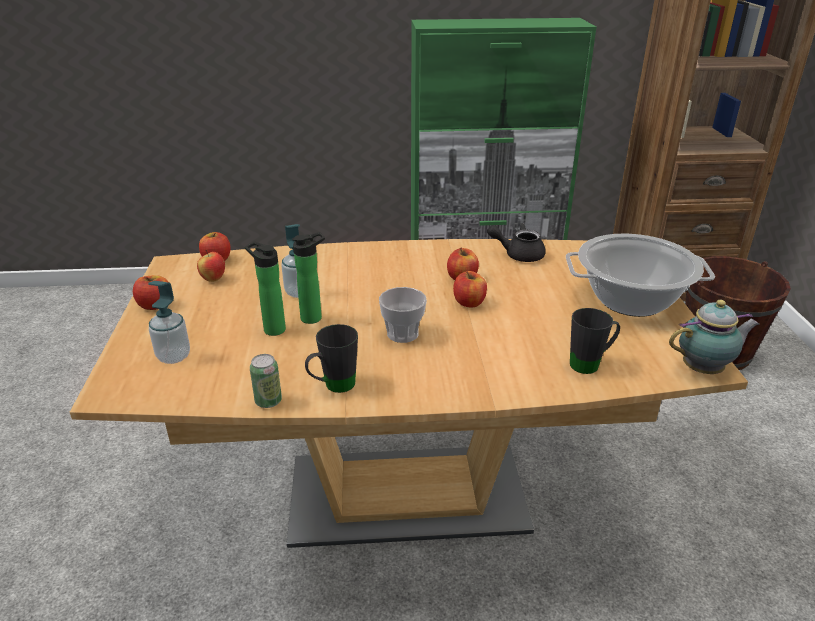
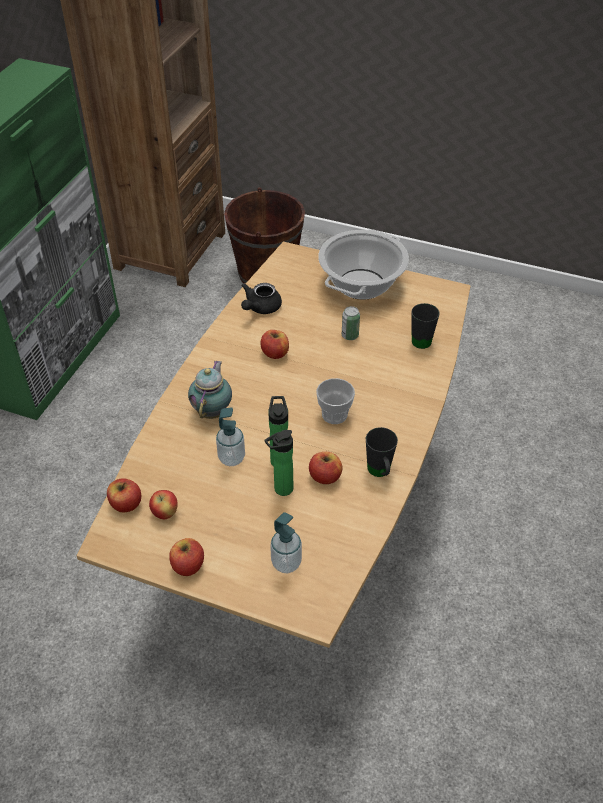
camera: 65 degrees left, 15 degrees up
(268, 401) = (379, 514): can -> can (350, 335)
(469, 302) = (314, 363): apple -> apple (325, 476)
(704, 369) = (452, 295): teapot -> teapot (213, 411)

